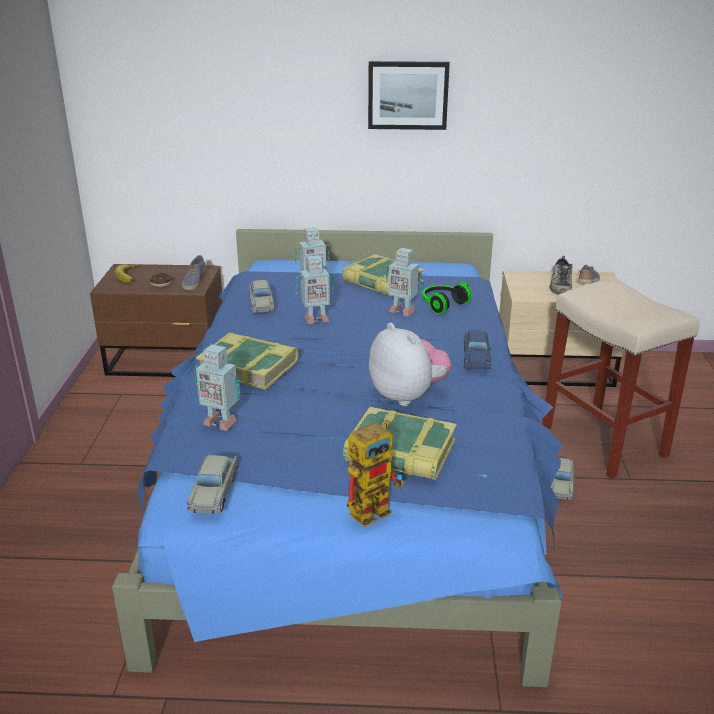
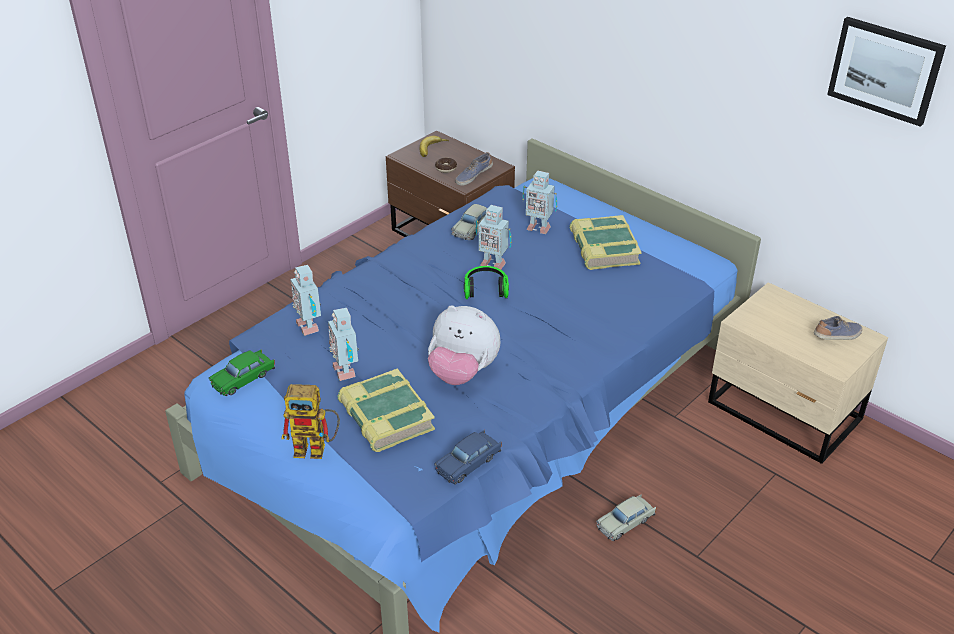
camera: 40 degrees right, 10 degrees up
(214, 491) = (243, 379): beige toy car -> green toy car
(249, 367) = (384, 287): book -> none
(402, 310) = (576, 287): toy robot -> toy robot (346, 370)
(408, 95) = (698, 61): picture -> picture (885, 70)
(408, 396) = (462, 373): plush toy -> plush toy turned 105 degrees clockwise
(442, 305) = (620, 298): headphones -> headphones (485, 289)
(476, 358) = (562, 366): blue toy car -> blue toy car (468, 463)
(559, 285) = (800, 325): shoe -> none
(601, 441) = (723, 507): beige stool -> none

